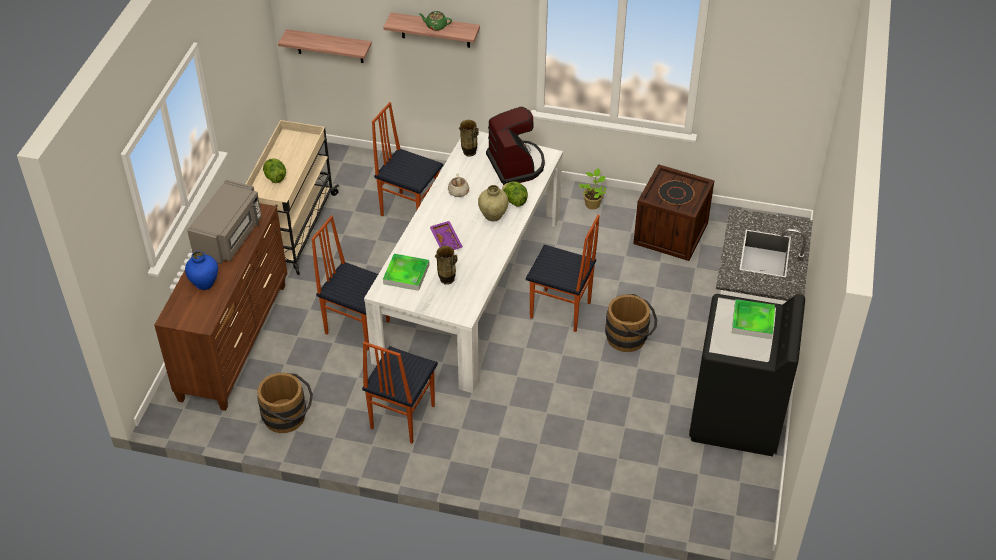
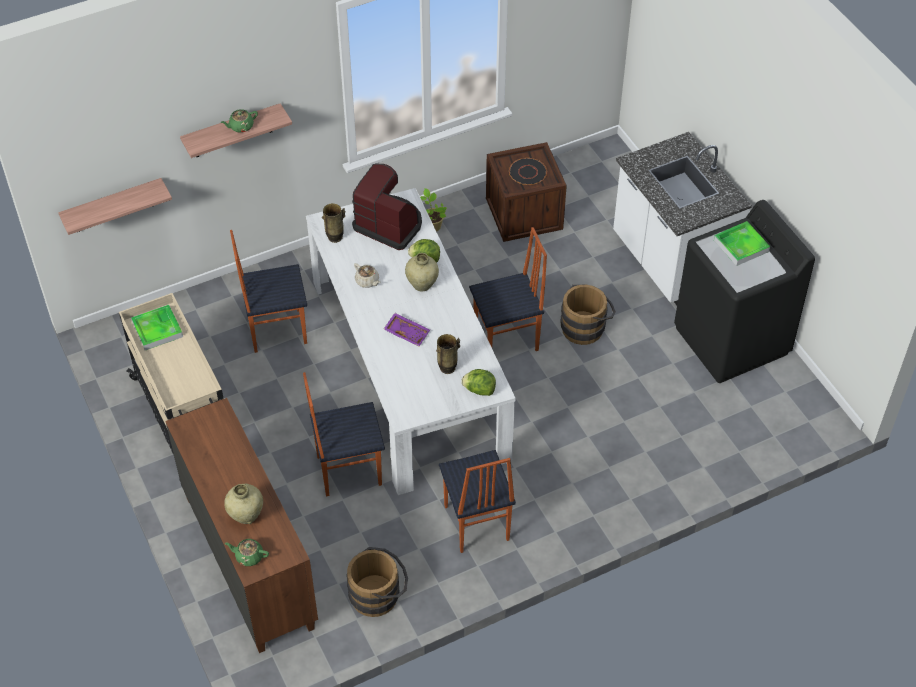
camera: 40 degrees left, 5 degrees up
(177, 309) = (249, 556): none -> green teapot
(204, 283) = (246, 515): blue vase -> beige vase
(229, 237) = (217, 456): grey microwave -> none
(275, 177) = (173, 373): lettuce -> lettuce (479, 390)
(406, 274) = (407, 386): tray -> tray (157, 329)

